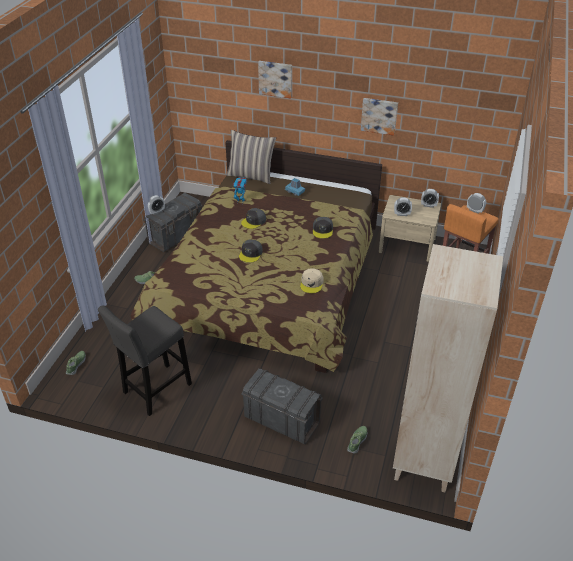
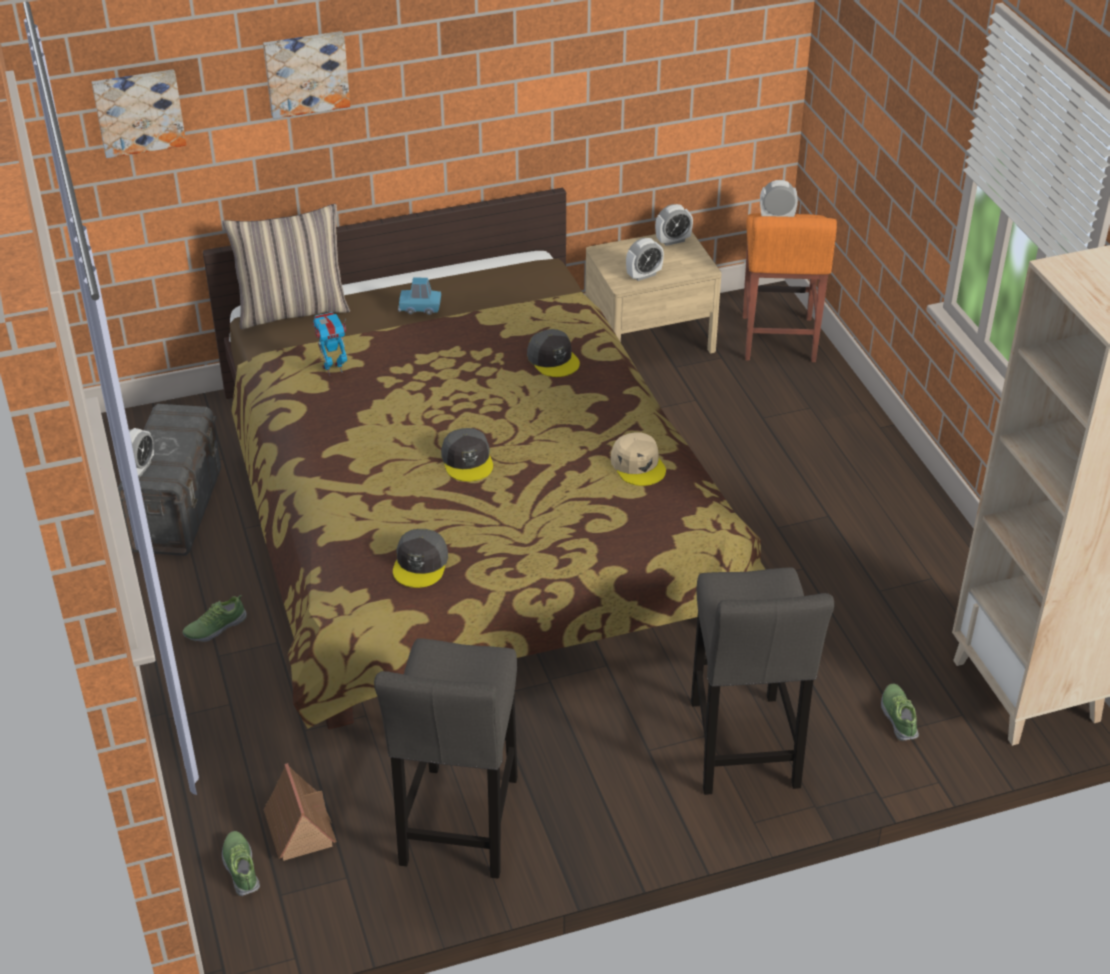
camera: 35 degrees left, 0 degrees up
(106, 361) = (299, 827): none -> toy house
(254, 221) = (404, 397): grey cap -> grey cap (421, 564)
(281, 420) = (743, 751): grey storage box -> grey stool
(379, 115) = (543, 86): picture -> picture (139, 111)

